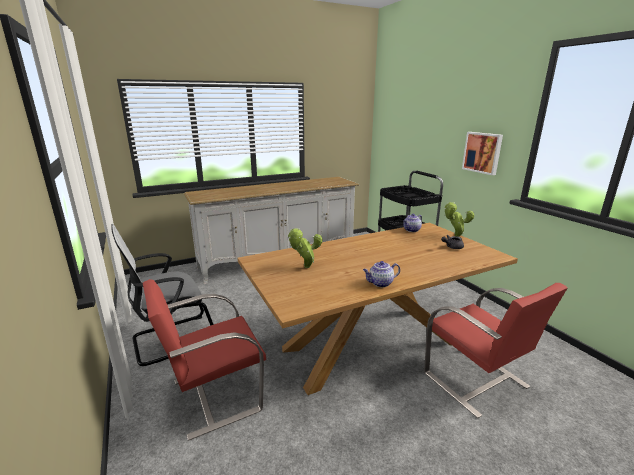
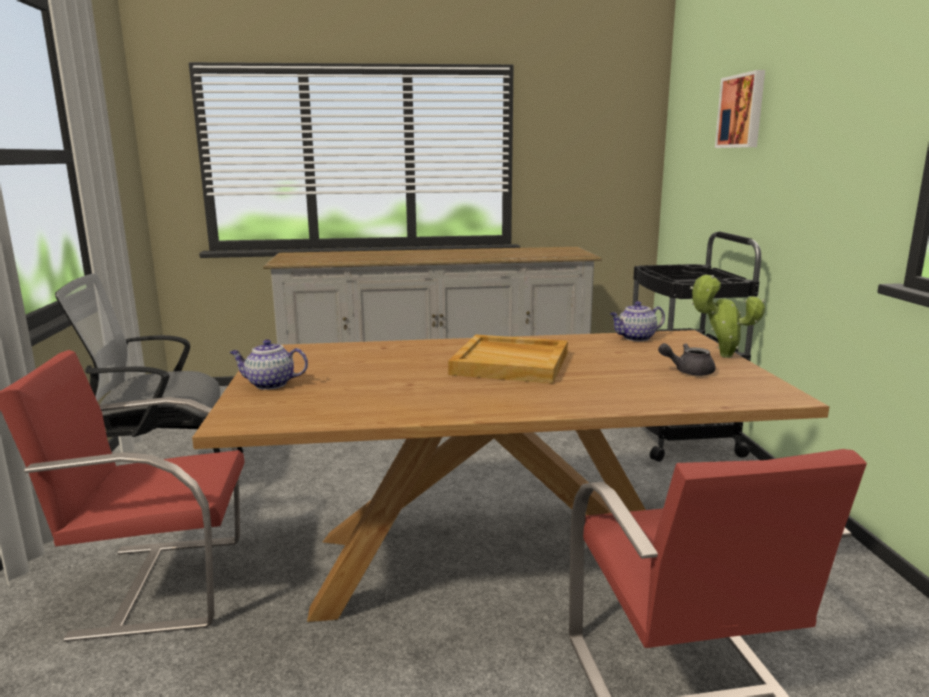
camera: 20 degrees right, 5 degrees down
(305, 267) = (345, 369): potted plant -> none
(377, 252) = (512, 363): none -> beige tray
(380, 283) = (448, 408): teapot -> teapot (269, 384)
(482, 152) = (836, 180): picture -> picture (742, 111)

